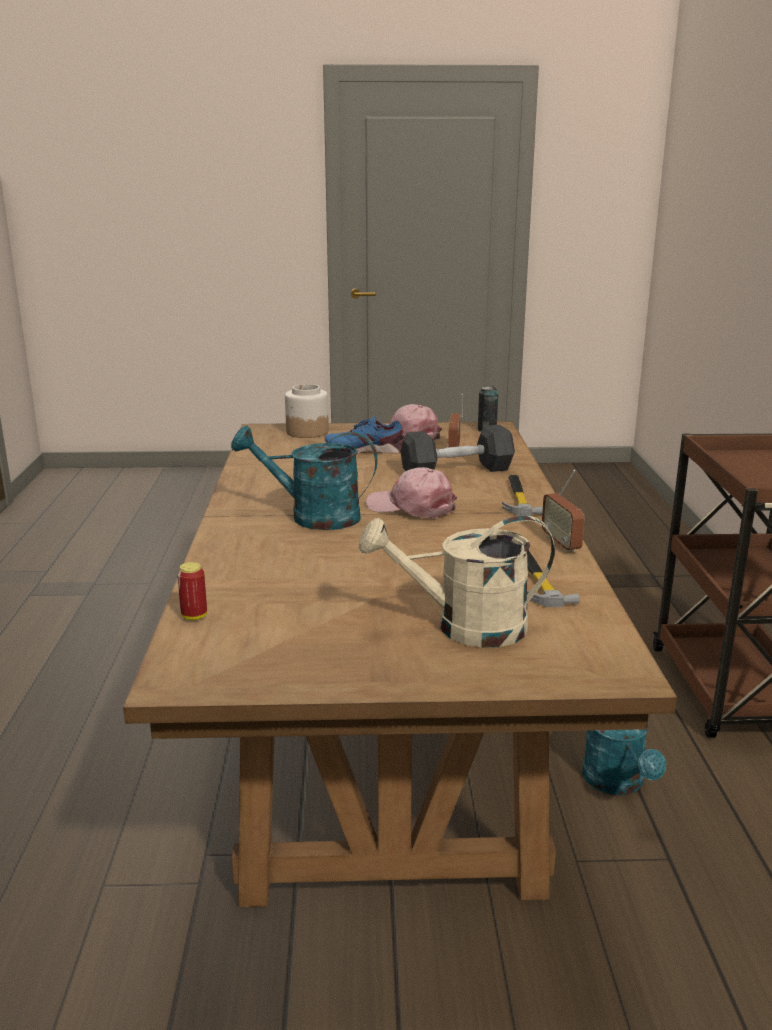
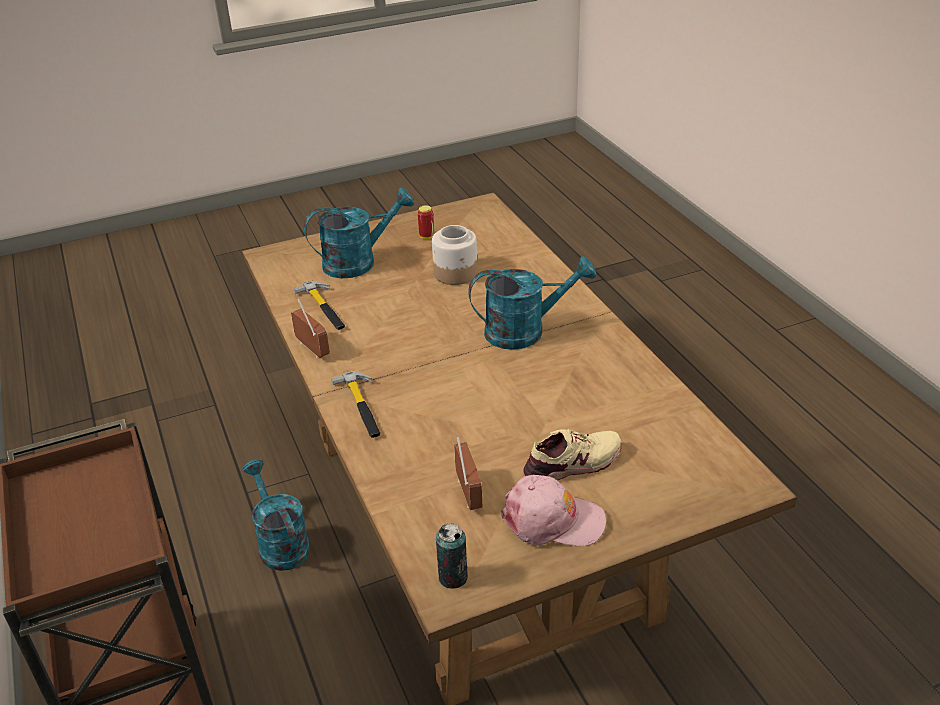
camera: 160 degrees right, 15 degrees up
(194, 616) = (513, 234): can -> can (426, 236)
(307, 432) = (686, 494): jar -> jar (456, 273)
(366, 450) = (573, 464): blue shoe -> beige shoe
(412, 507) = (453, 366): pink cap -> none
(457, 471) = (442, 443): grey dumbbell -> none
(465, 627) = (358, 262): beige watering can -> turquoise watering can

